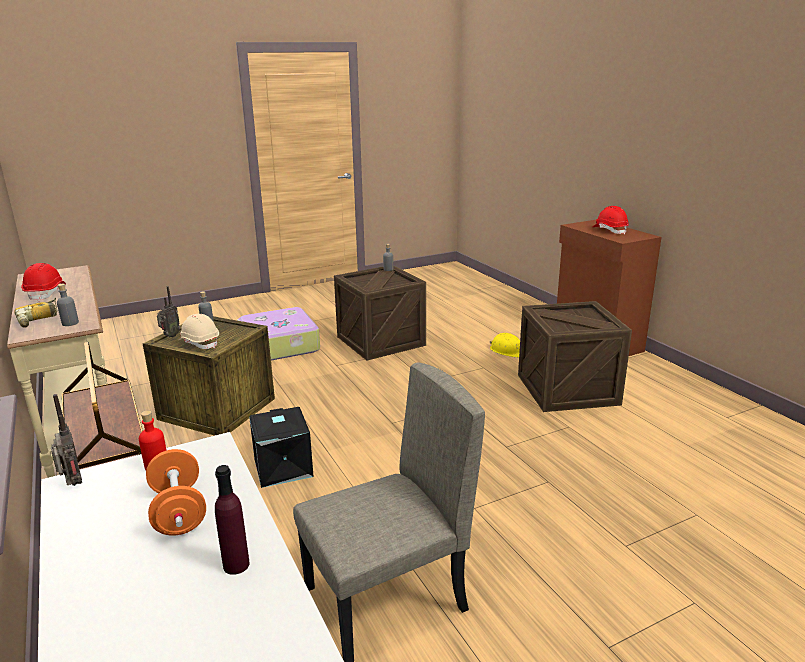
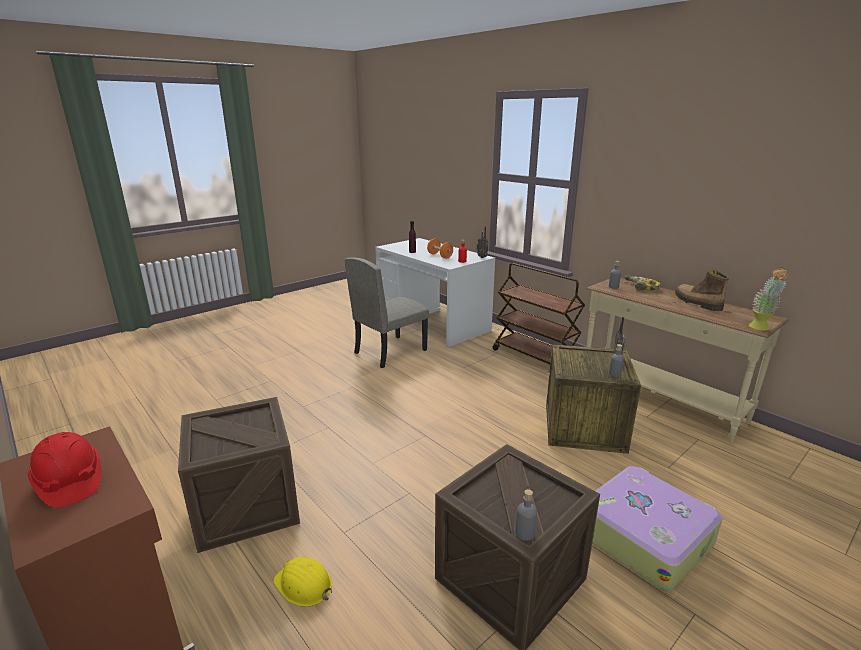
camera: 165 degrees right, 0 degrees up
(46, 293) = (696, 303): red hard hat -> boot
(77, 268) = (760, 329): none -> potted plant
(199, 342) = (583, 354): beige hard hat -> none
(282, 467) = (483, 392): black storage box -> none

